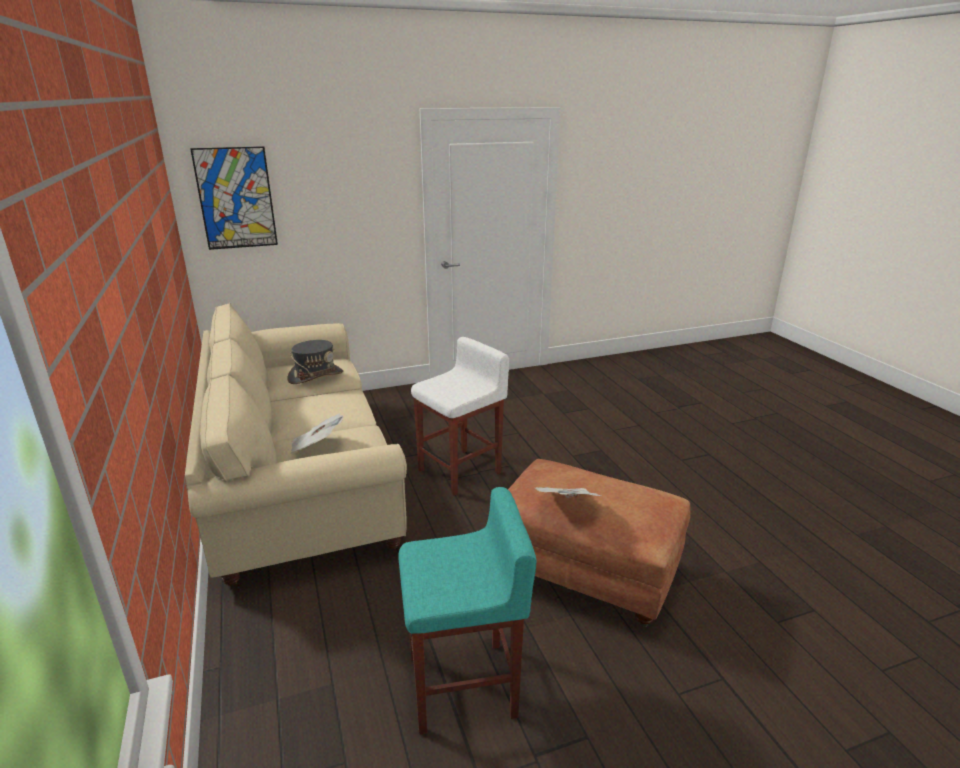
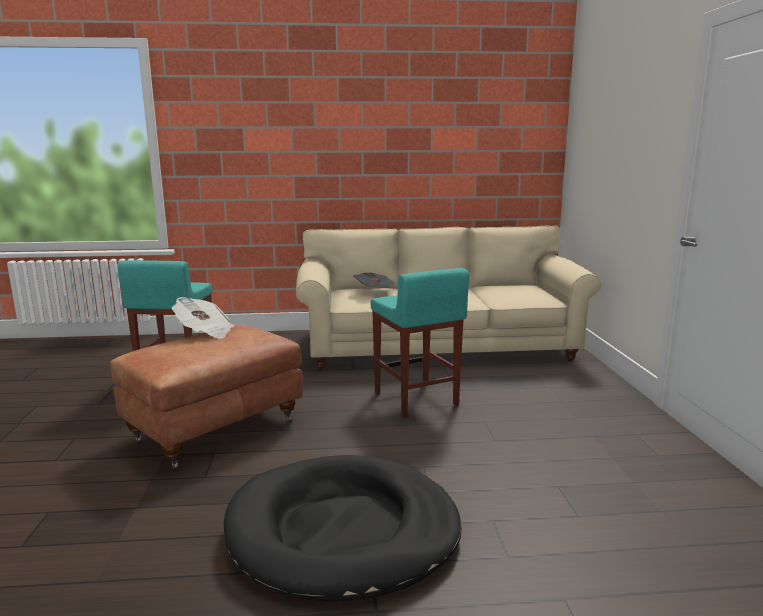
camera: 105 degrees right, 10 degrees down
(236, 198) = (585, 135): picture -> none
(315, 376) = (507, 292): grey hat -> none
(460, 471) = (416, 399): white stool -> turquoise stool
(664, 473) = (343, 531): none -> black dog bed

